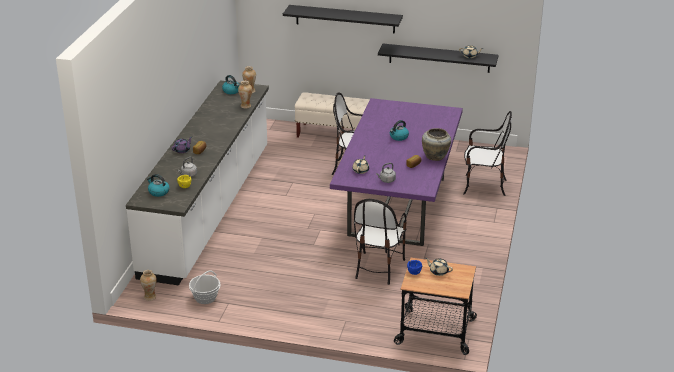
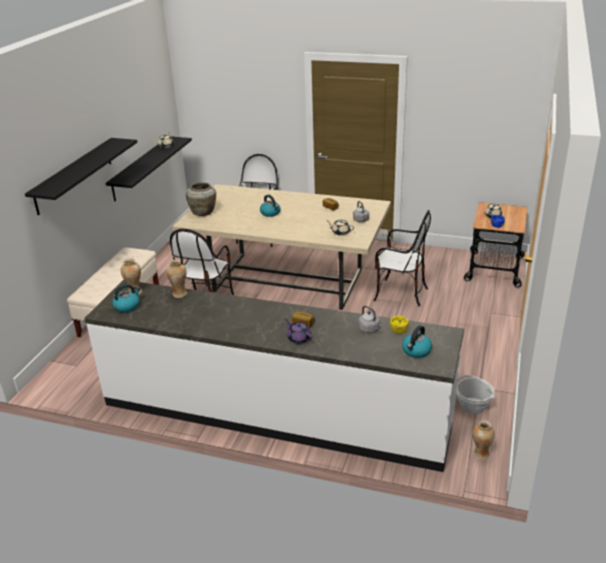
camera: 85 degrees left, 0 degrees up
(398, 205) = (287, 280): purple dining table -> beige dining table
(435, 157) = (315, 198): beige vase -> beige vase (203, 212)

